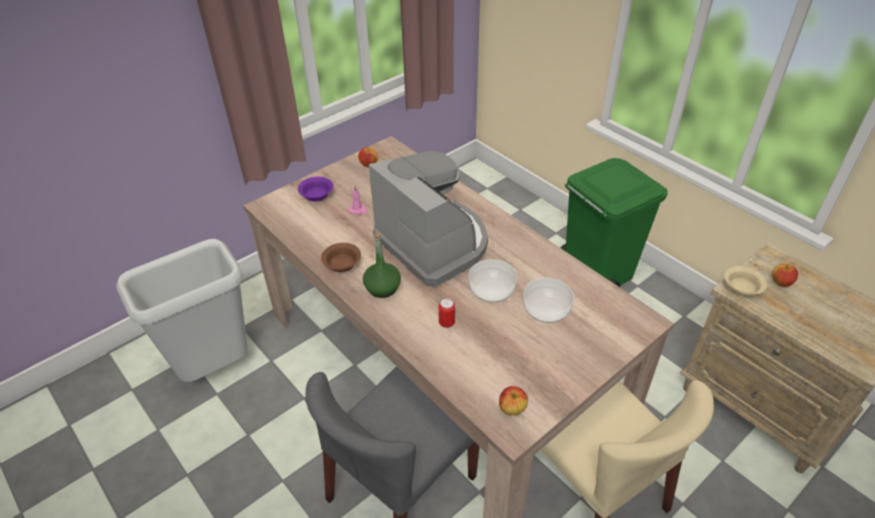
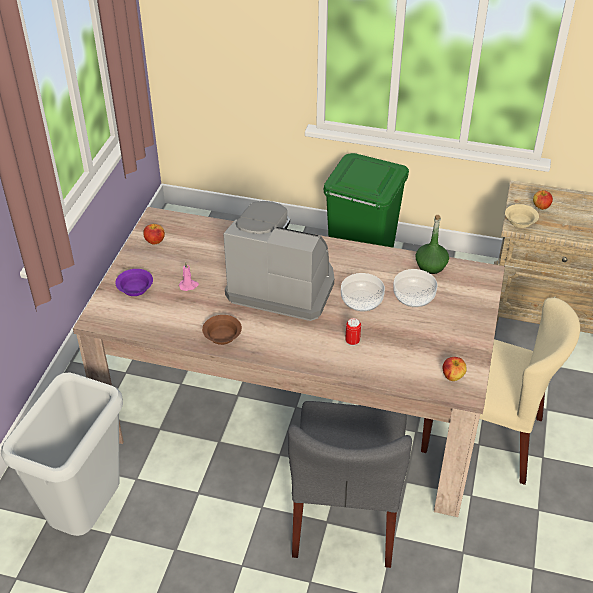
camera: 35 degrees left, 0 degrees up
(383, 288) = (276, 339): green bottle -> green bottle (431, 266)

